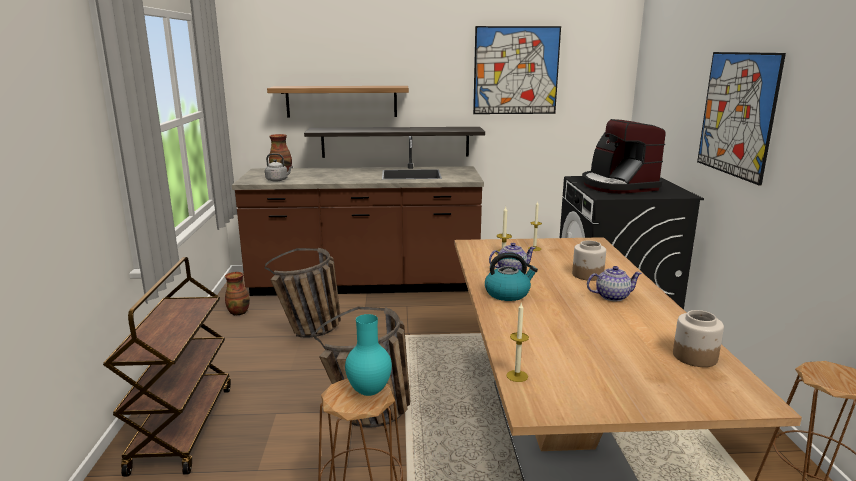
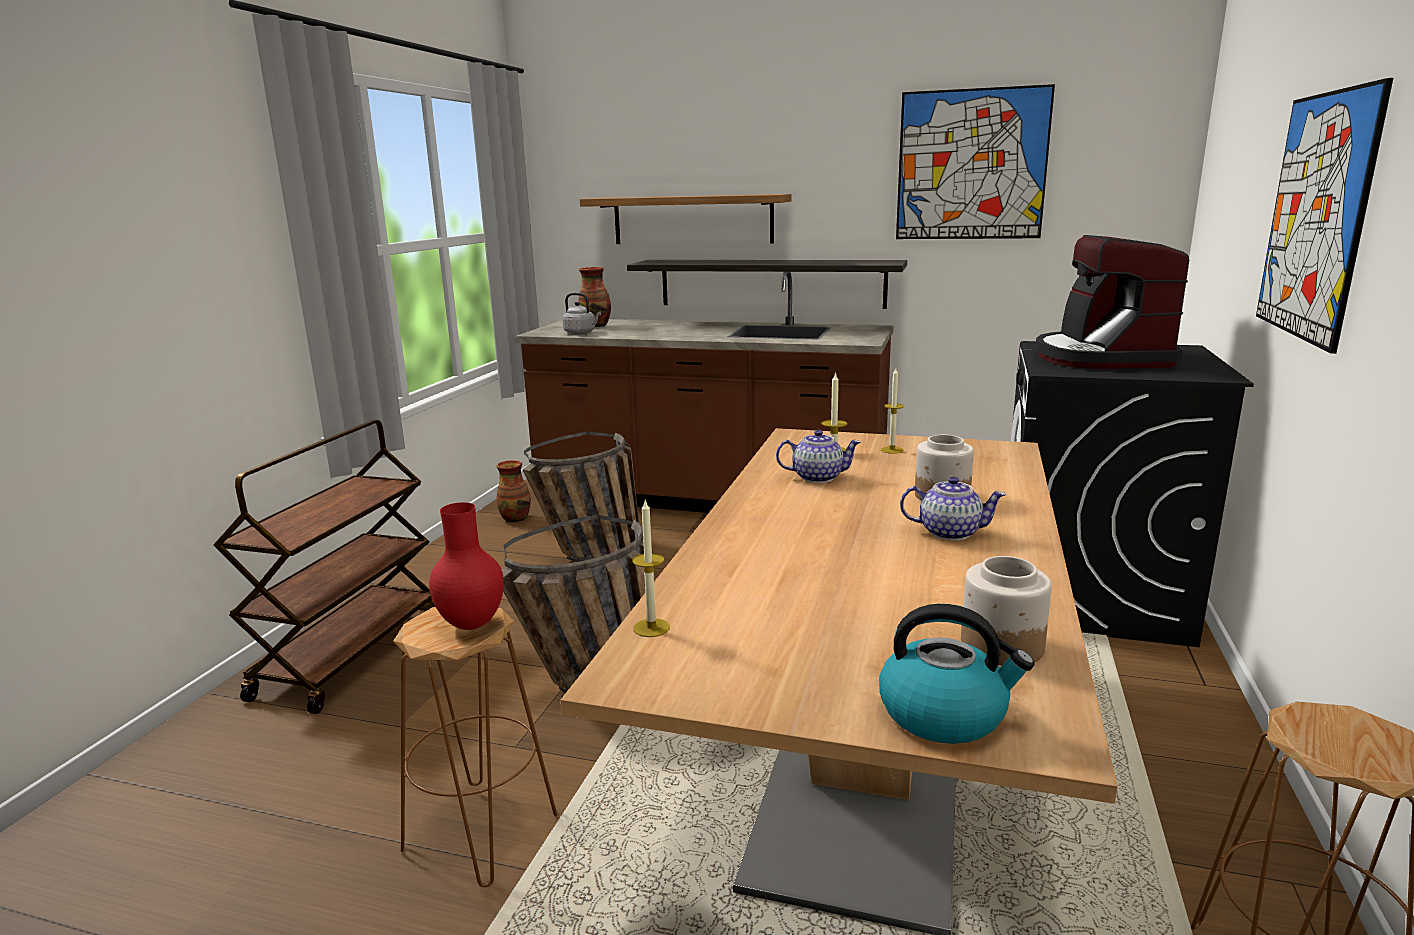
camera: 20 degrees right, 0 degrees up
(369, 391) = (472, 624): turquoise vase -> red vase
(508, 293) = (773, 509): kettle -> kettle (944, 714)

